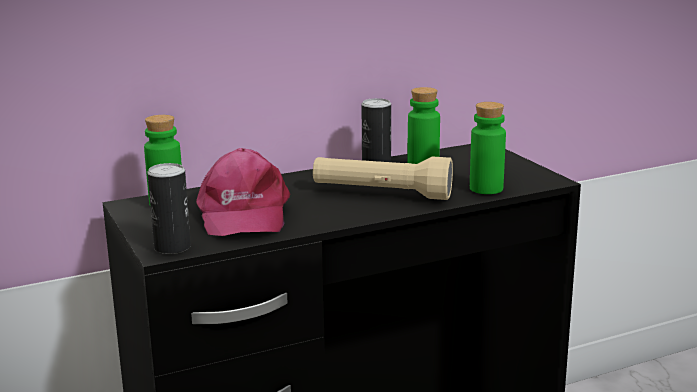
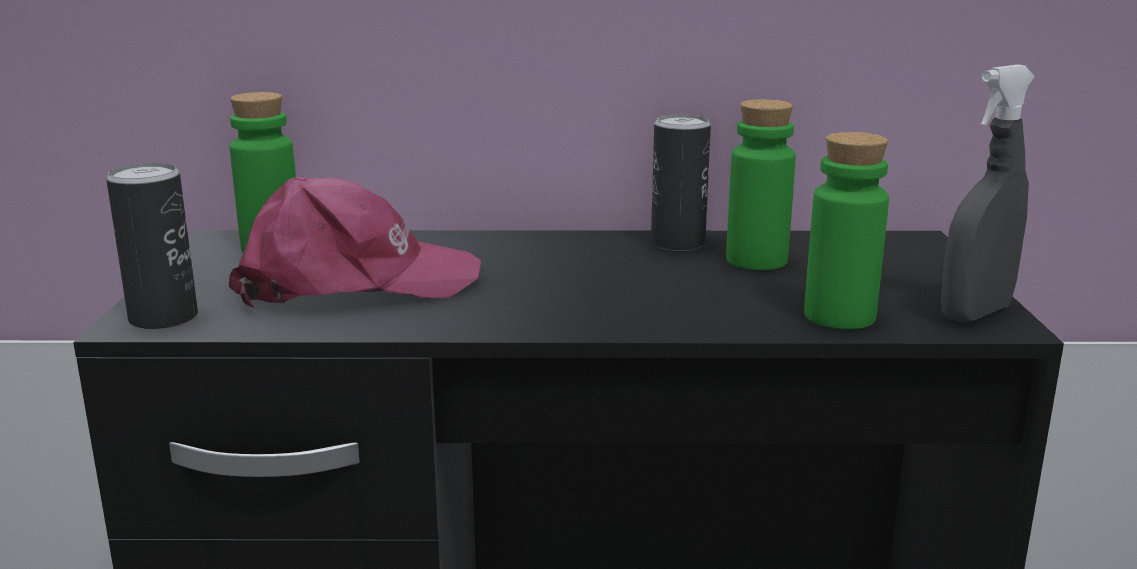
camera: 25 degrees right, 0 degrees up
(242, 213) = (353, 283): pink cap -> pink cap turned 120 degrees counterclockwise
(381, 194) = (626, 291): beige flashlight -> none
(538, 177) = (975, 313): none -> grey spray bottle

